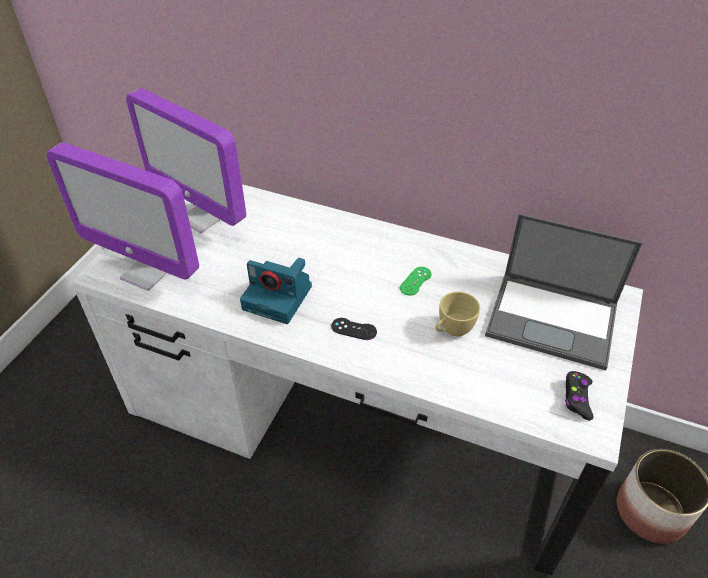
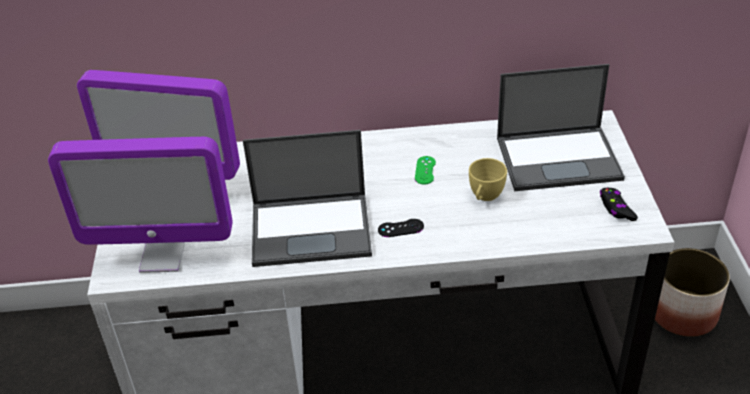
camera: 25 degrees left, 5 degrees down
(279, 297) = (312, 229): camera -> laptop

